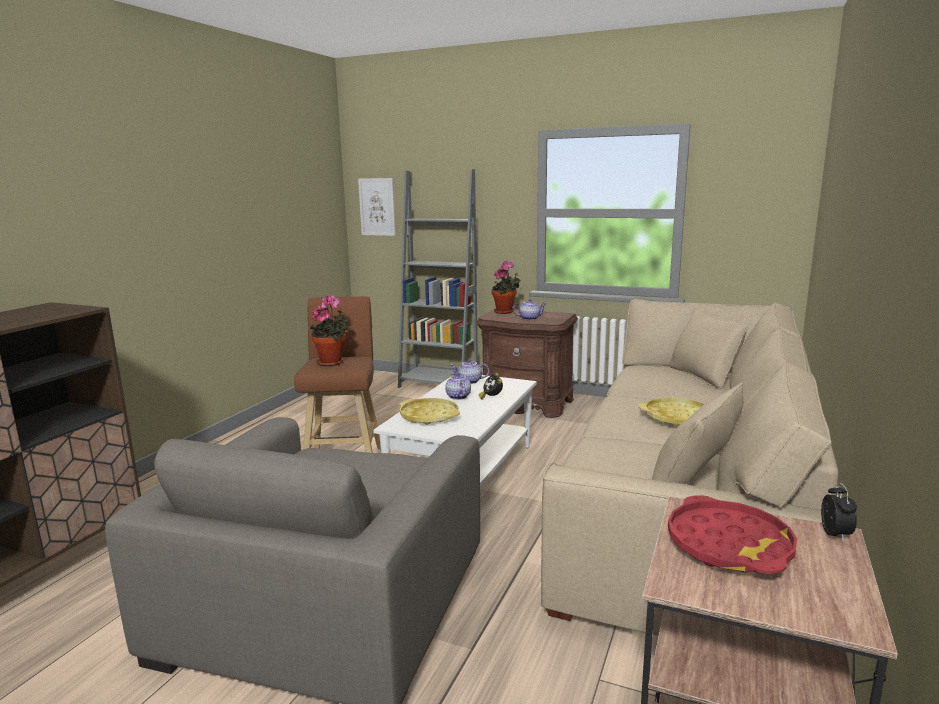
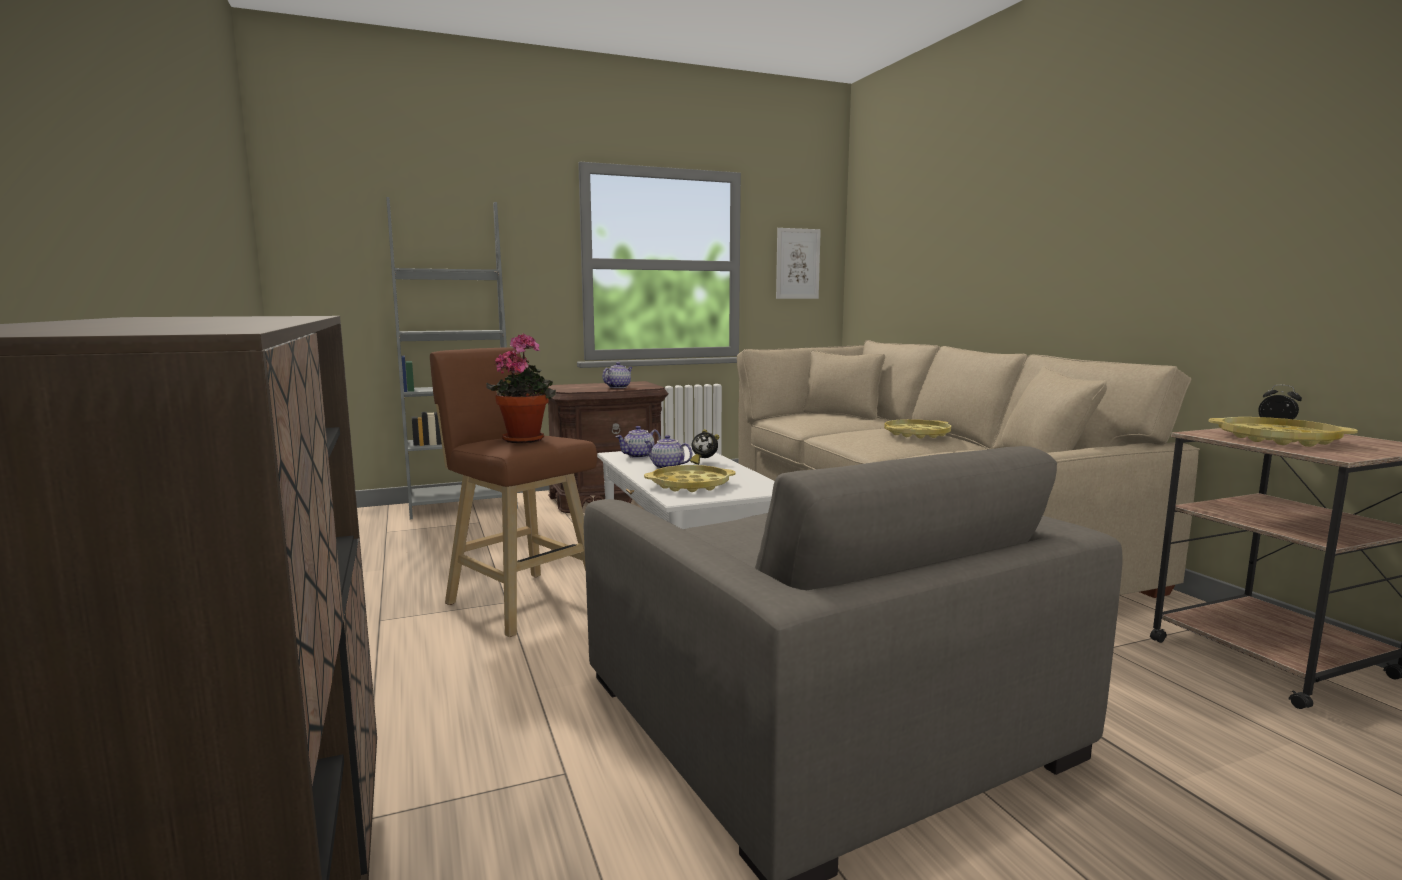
camera: 45 degrees left, 5 degrees down
(377, 207) = (326, 251): picture -> picture (797, 264)
(505, 312) = (571, 386): potted plant -> none
(729, 545) = (1277, 439): red tray -> yellow tray

